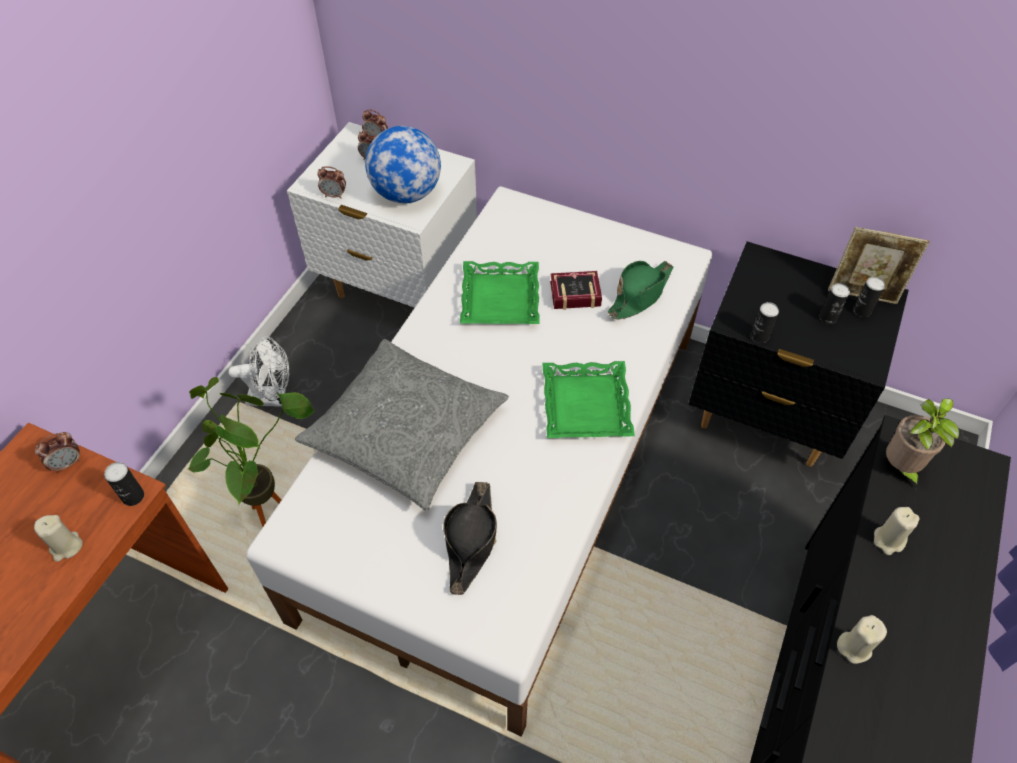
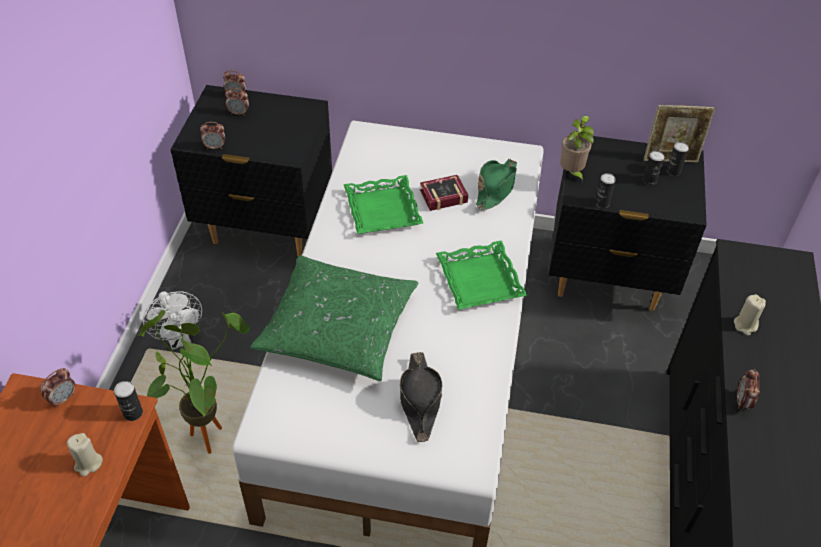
camera: 15 degrees left, 5 degrees down
(273, 397) = (179, 339): white fan -> white fan turned 75 degrees clockwise
(399, 288) = (266, 227): white nightstand -> black nightstand
(405, 431) = (337, 327): grey pillow -> green pillow
(406, 194) = (278, 137): globe -> none
(854, 646) = (743, 402): beige candle -> alarm clock
(900, 468) = (739, 274): potted plant -> potted plant (572, 173)

